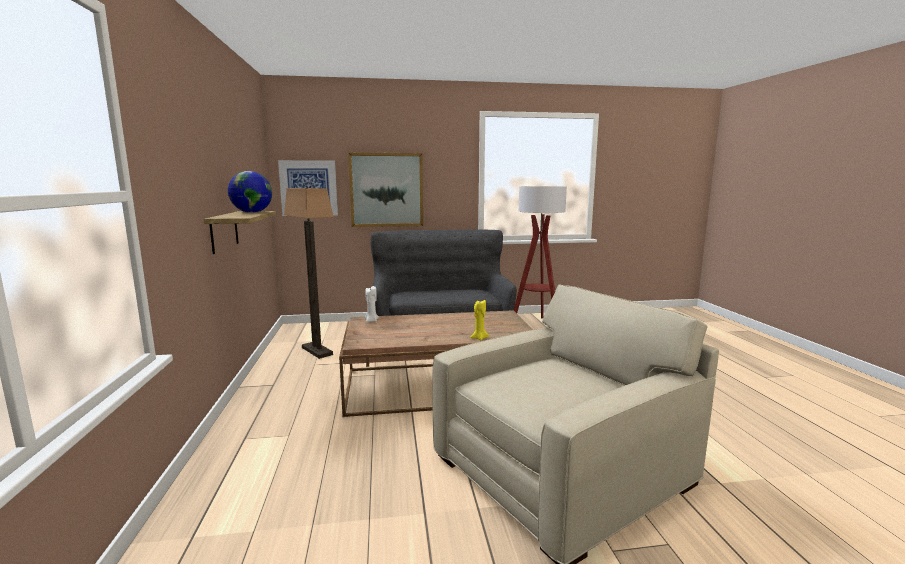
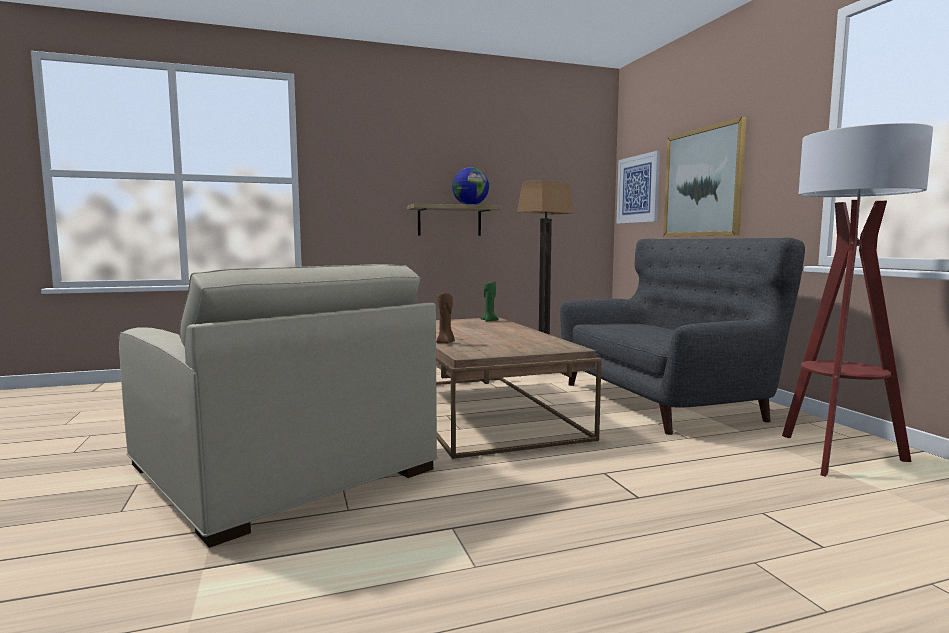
camera: 80 degrees right, 5 degrees down
(371, 321) = (489, 320): white candle -> green candle
(479, 338) = (445, 343): yellow candle -> brown candle

